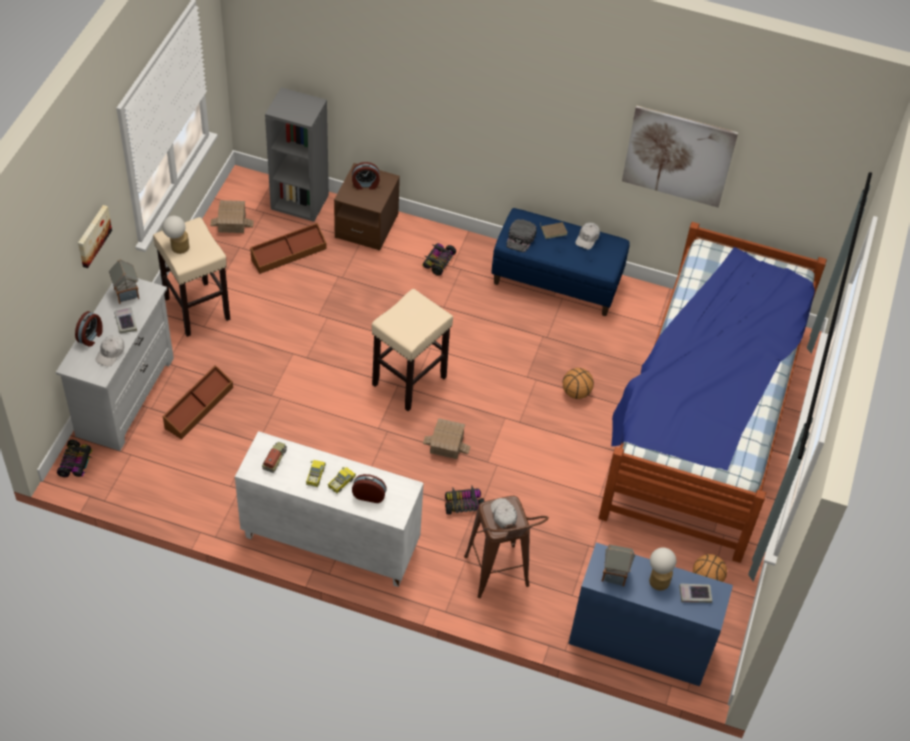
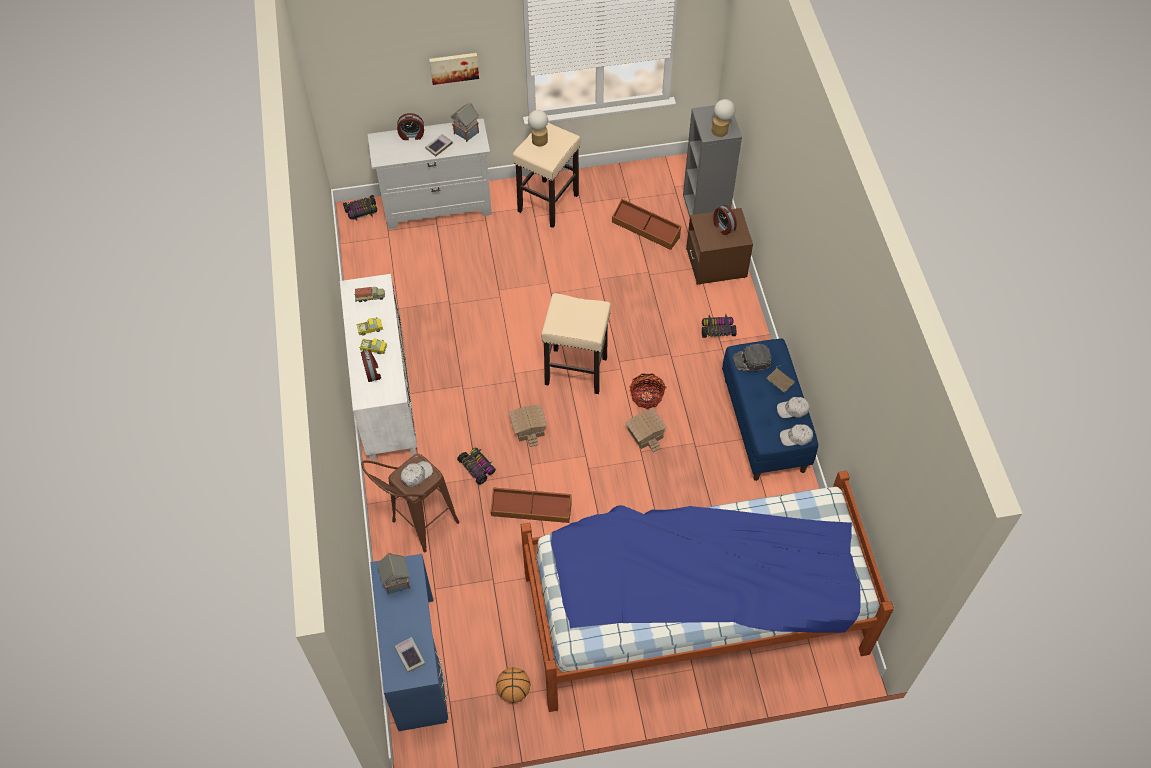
camera: 65 degrees right, 5 degrees up
(110, 353) = (404, 153): white cap -> white cap (796, 437)
(198, 407) = (457, 252): brown storage box -> brown storage box (531, 509)
(232, 223) = (649, 179): toy house -> toy house (646, 433)
(472, 344) = (646, 396): none -> basket
(576, 392) = (650, 497): basketball -> none
(658, 578) = (411, 619): table lamp -> table lamp (721, 129)
(678, 156) = (856, 399): picture -> none

